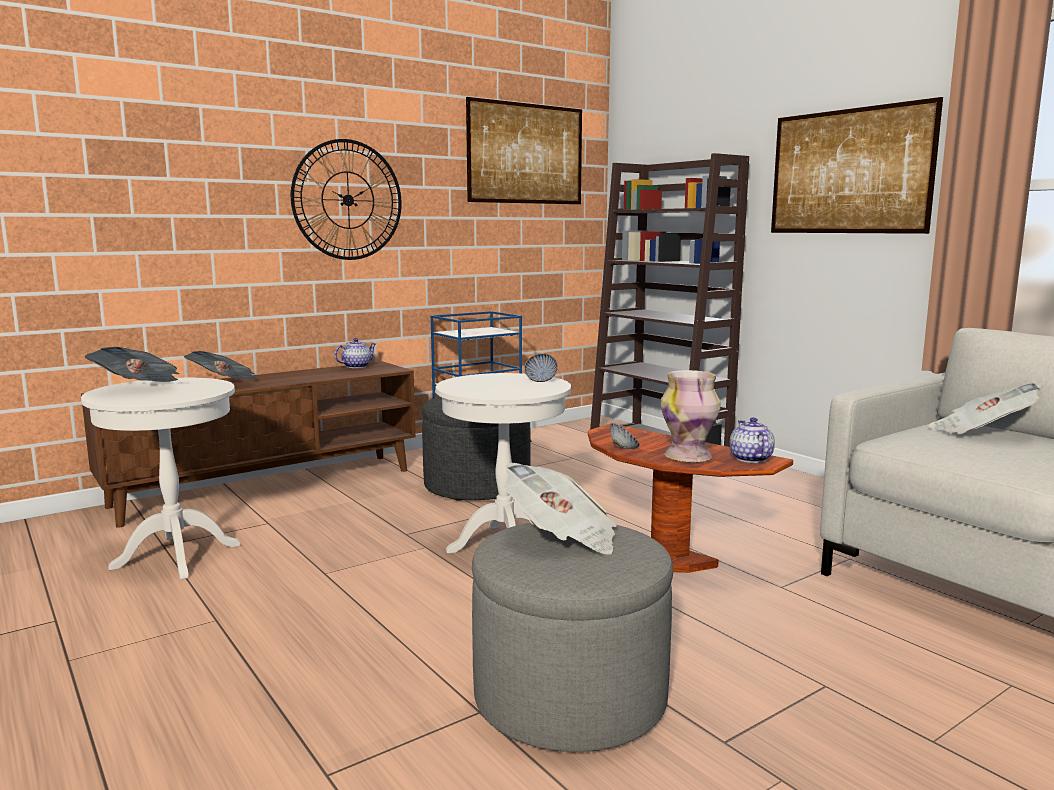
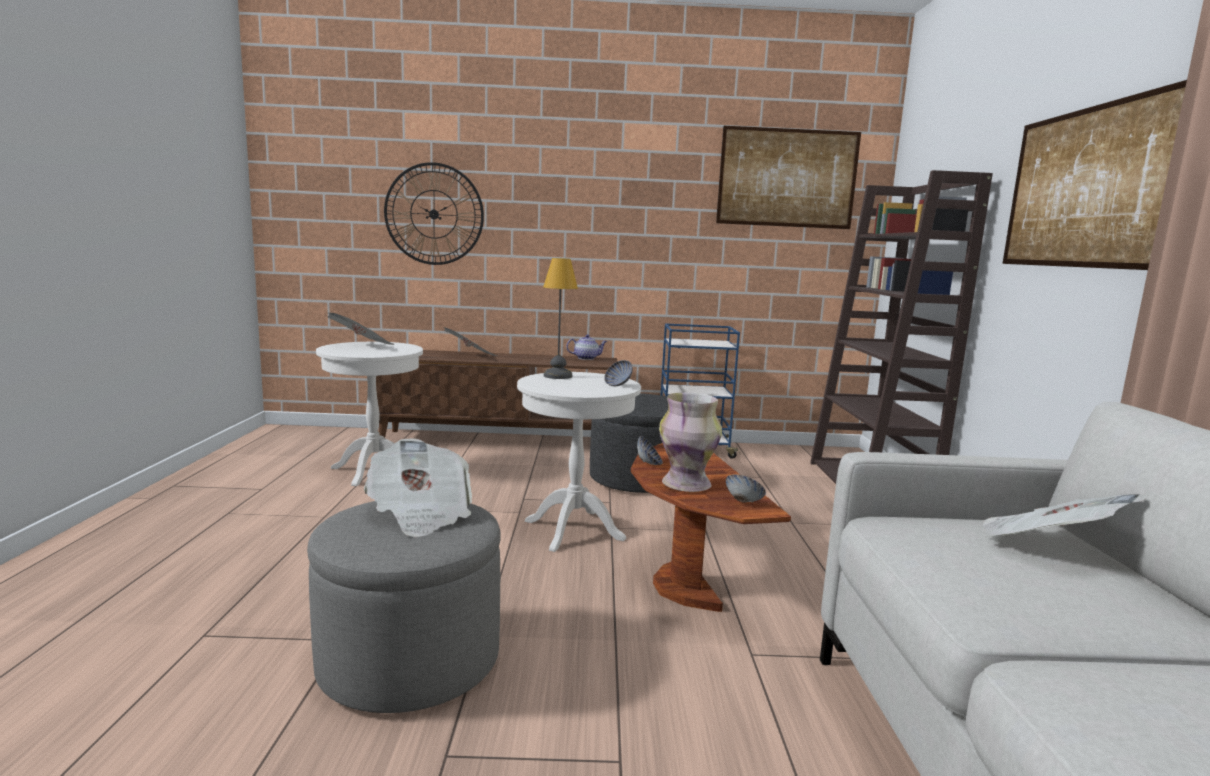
camera: 35 degrees right, 0 degrees up
(348, 200) = (598, 218): wall clock -> wall clock (434, 214)
(465, 382) = (558, 376): none -> table lamp
(750, 459) = (743, 502): teapot -> bowl

